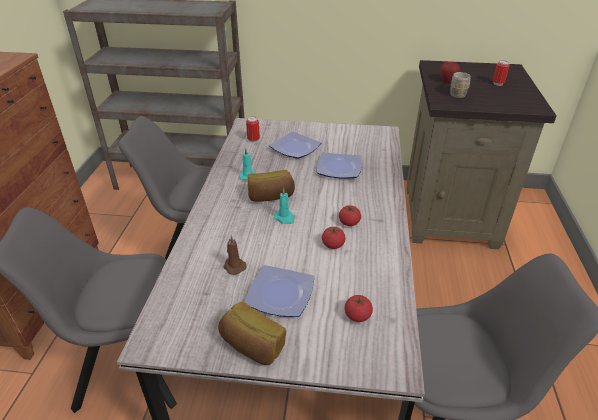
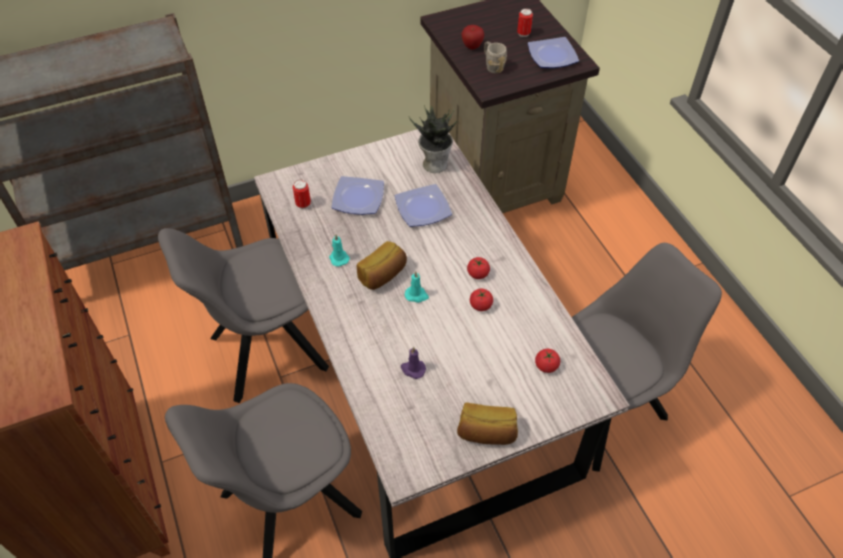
camera: 30 degrees left, 15 degrees up
(234, 266) = (412, 369): brown candle -> purple candle
(279, 295) = (472, 378): plate -> plate (551, 56)
(372, 146) = (435, 163): none -> potted plant

